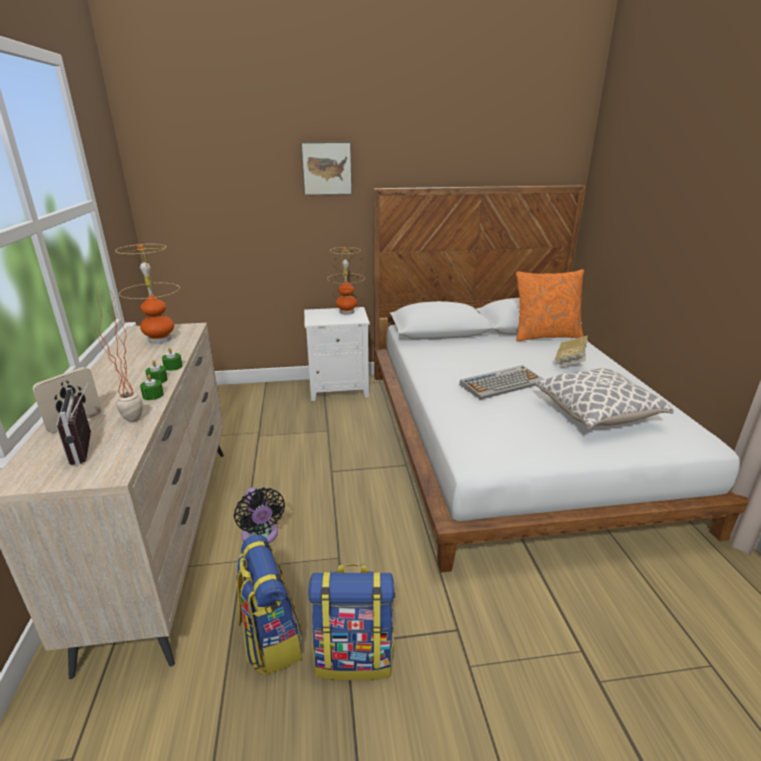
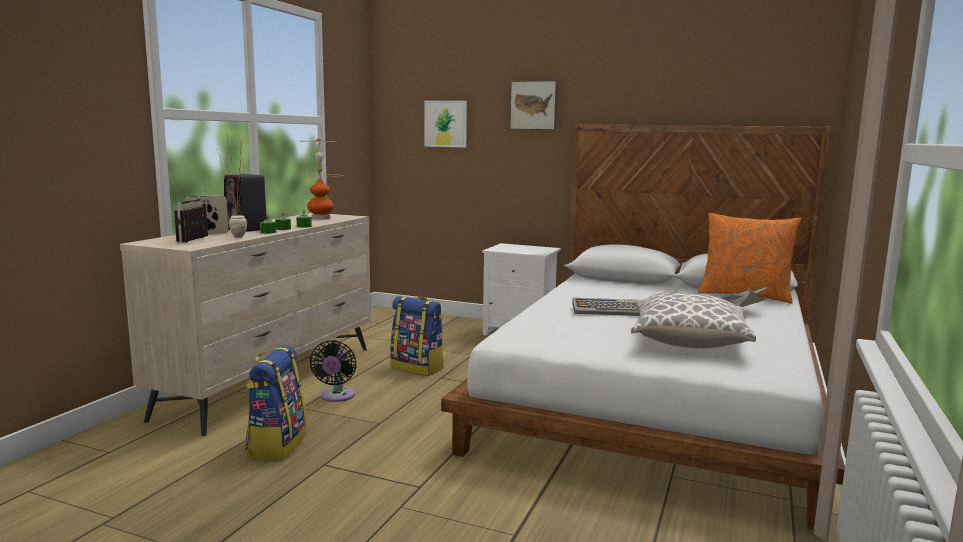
camera: 30 degrees right, 15 degrees down
(113, 394) = (247, 229): none -> black speaker
(227, 190) = (445, 124): none -> picture
(347, 312) = (536, 248): table lamp -> none
(355, 656) = (321, 471): backpack -> backpack (418, 368)

